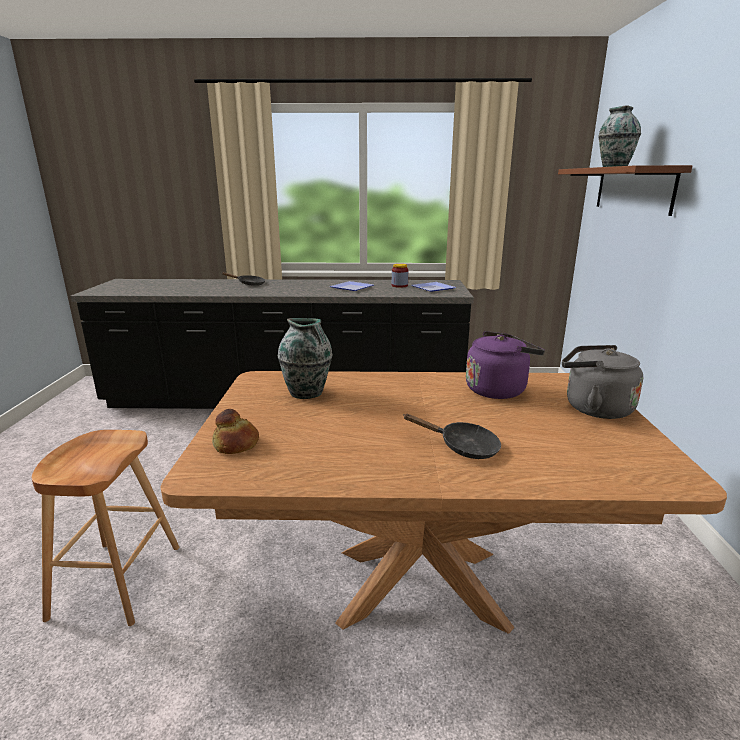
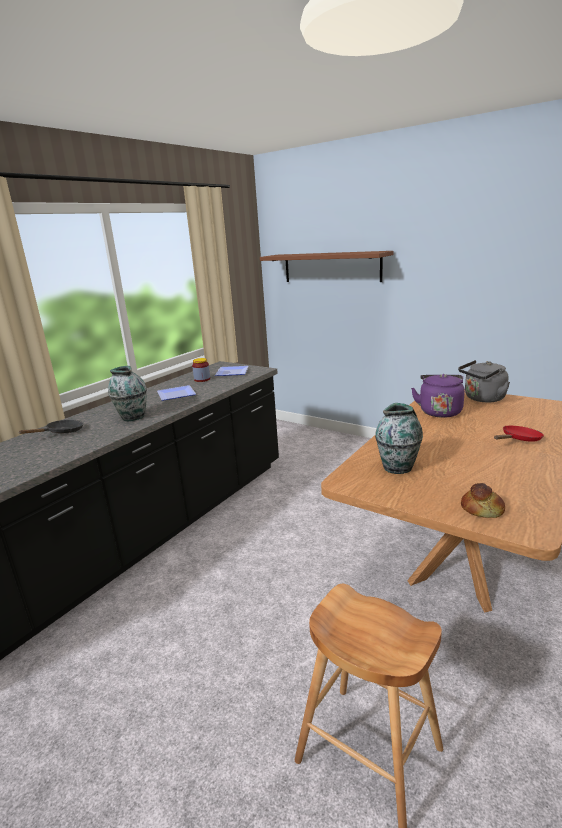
camera: 55 degrees left, 0 degrees up
(463, 447) = (519, 439): black frying pan -> red frying pan
(614, 166) = (332, 253): vase -> vase (132, 417)

